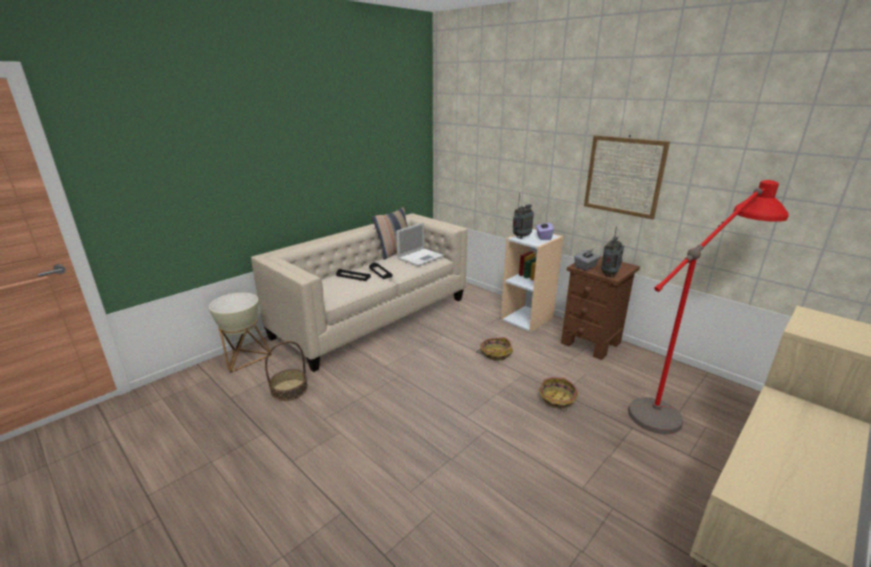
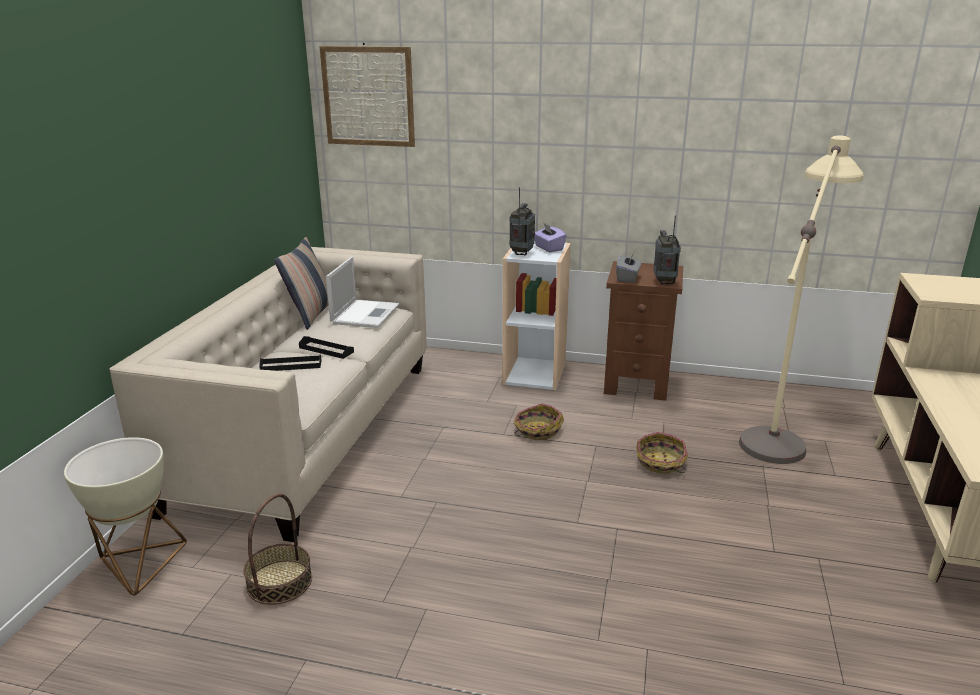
camera: 30 degrees left, 0 degrees up
(624, 175) = (649, 146): picture -> picture (368, 95)
(677, 404) = (781, 426): red floor lamp -> beige floor lamp

